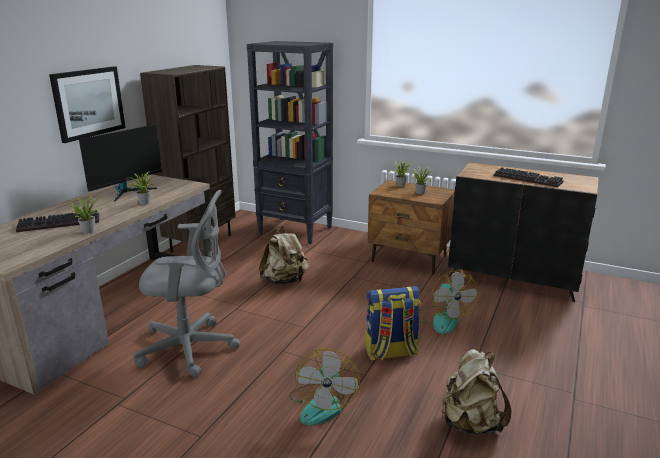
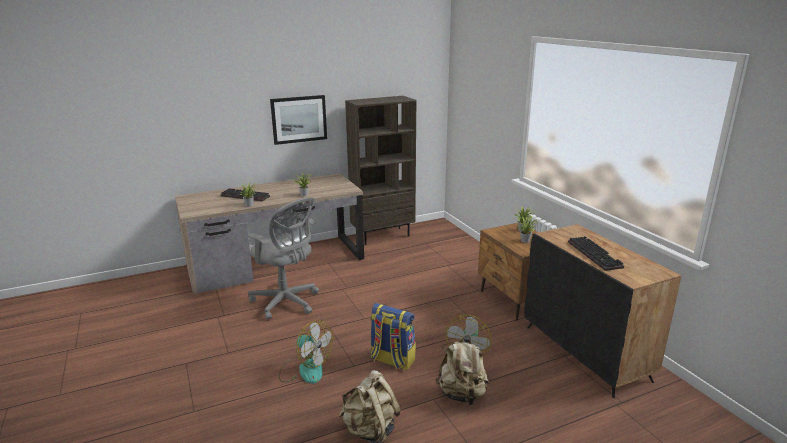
camera: 40 degrees right, 0 degrees up
(127, 192) = (309, 184): monitor -> none
(285, 281) = (397, 282): beige backpack -> beige backpack (462, 395)
(296, 231) = (459, 247): black bookcase -> none
(322, 404) = (305, 369): fan -> fan turned 105 degrees counterclockwise

